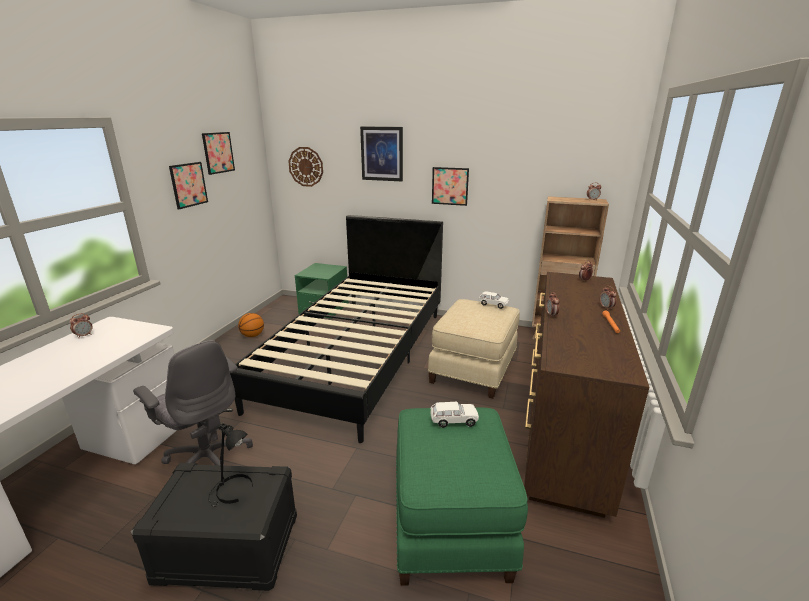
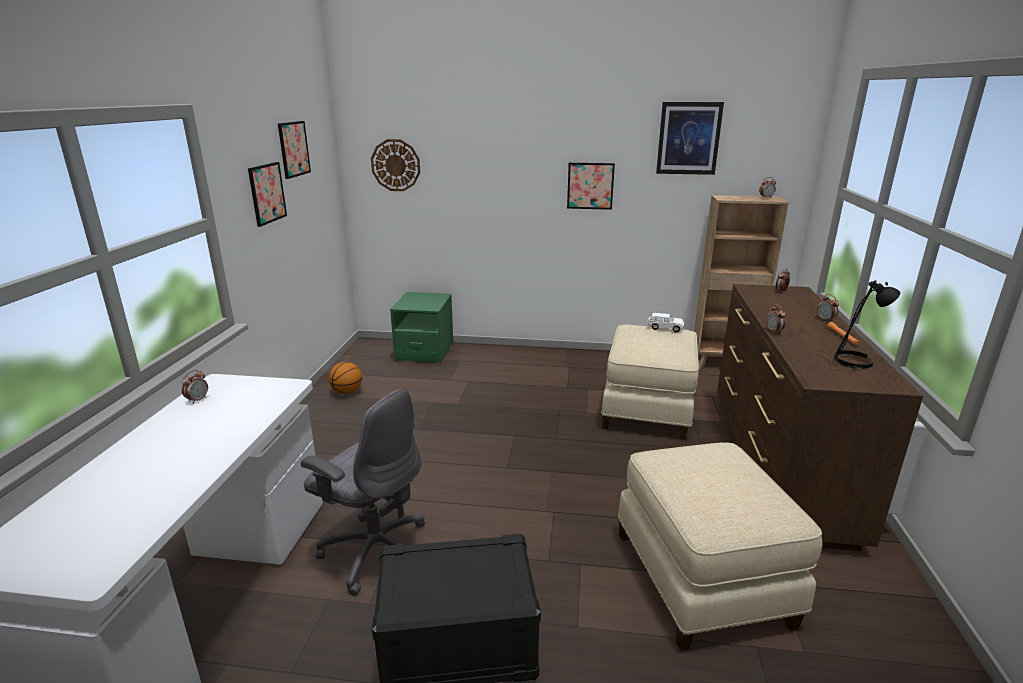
camera: 10 degrees left, 0 degrees up
(233, 491) = (471, 569): black table lamp -> black table lamp (854, 362)
(357, 355) = (498, 405): black bed -> none
(382, 154) = (501, 147): picture -> picture (688, 138)
(451, 522) = (703, 577): green ottoman -> beige ottoman
(453, 420) = (701, 458): white toy car -> none

